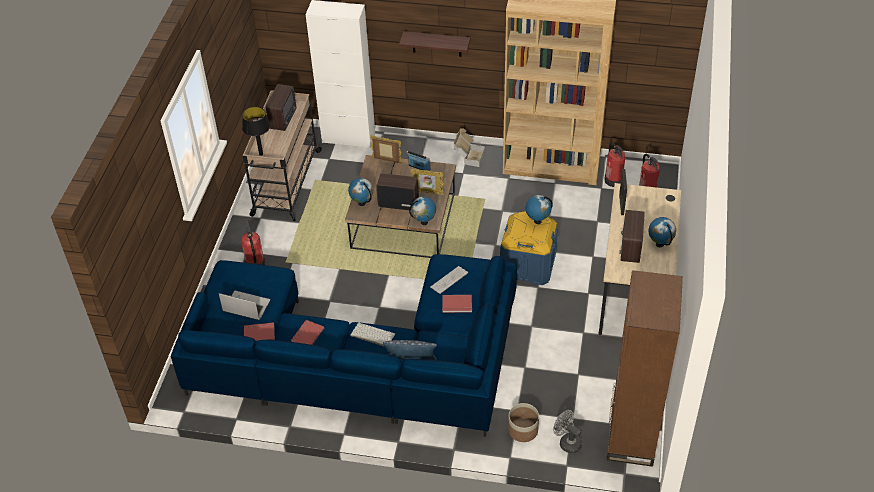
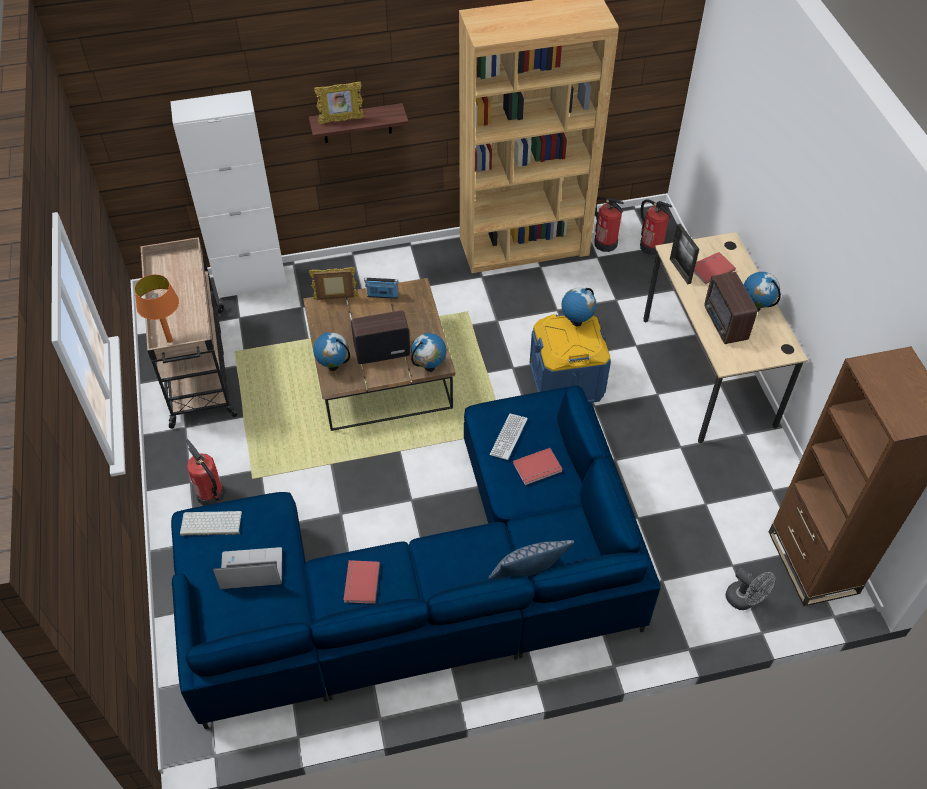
camera: 25 degrees left, 5 degrees up
(259, 333) = (290, 604): red book -> red book (710, 268)
(261, 154) = (170, 340): black table lamp -> orange table lamp
(284, 119) = (177, 281): radio -> none
(372, 335) = (450, 550): keyboard -> keyboard (210, 524)
(427, 192) = (412, 326): picture frame -> picture frame (341, 120)
(468, 157) = (418, 263): cardboard box -> none
(522, 430) = (683, 605): planter -> none
(567, 442) = (744, 600): grey fan -> grey fan turned 150 degrees counterclockwise

